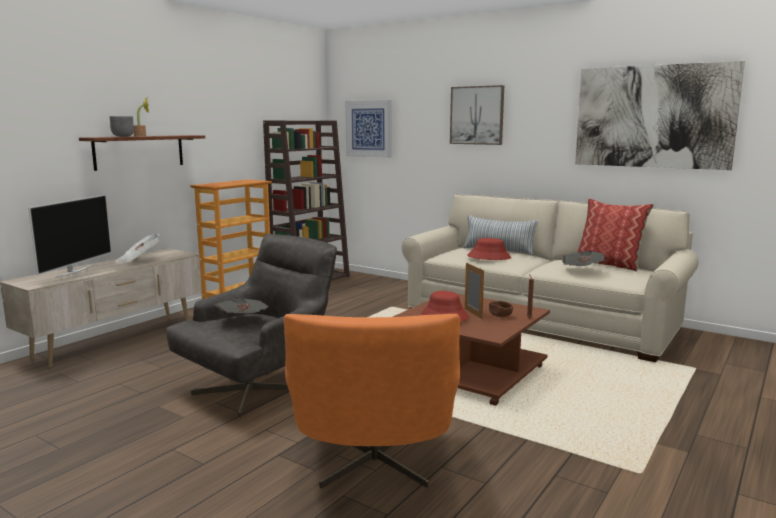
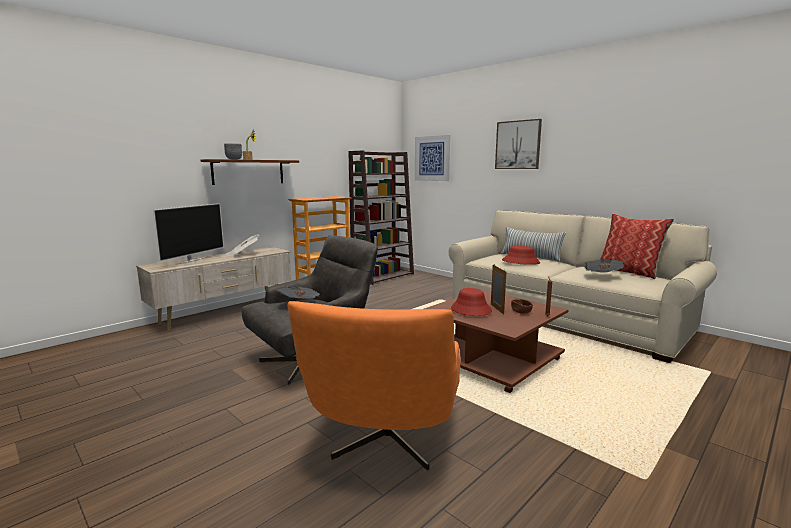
camera: 10 degrees right, 0 degrees up
(653, 116) = (677, 141): picture -> none

